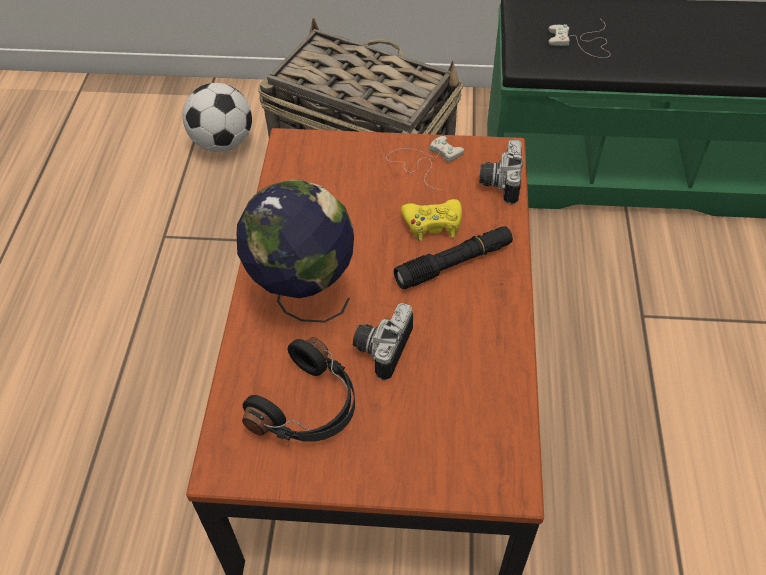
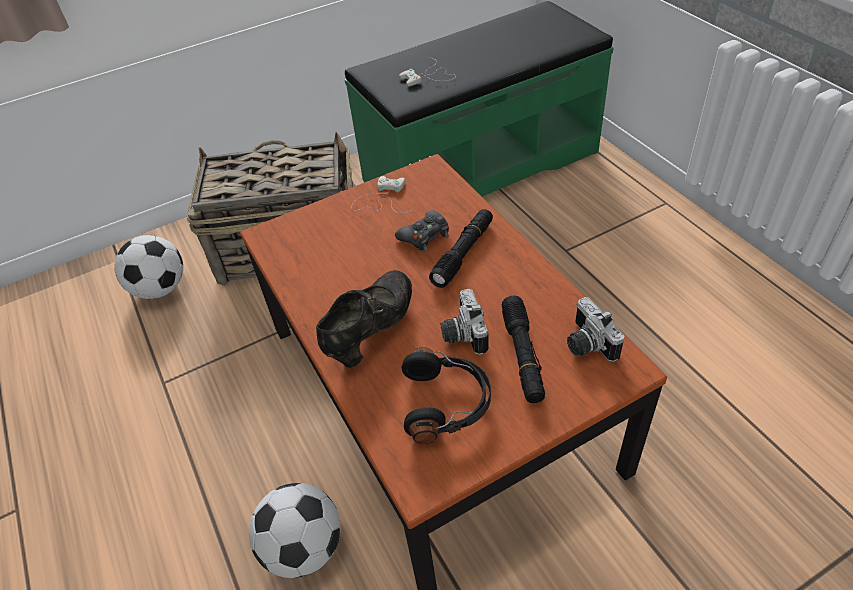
camera: 30 degrees left, 5 degrees down
(168, 458) = (304, 547): none -> football
(303, 294) = (371, 331): globe -> black shoe
(418, 404) = (522, 355): none -> black flashlight
(433, 224) = (425, 236): yellow game controller -> black game controller
(499, 182) = (446, 188): camera -> camera (586, 344)

